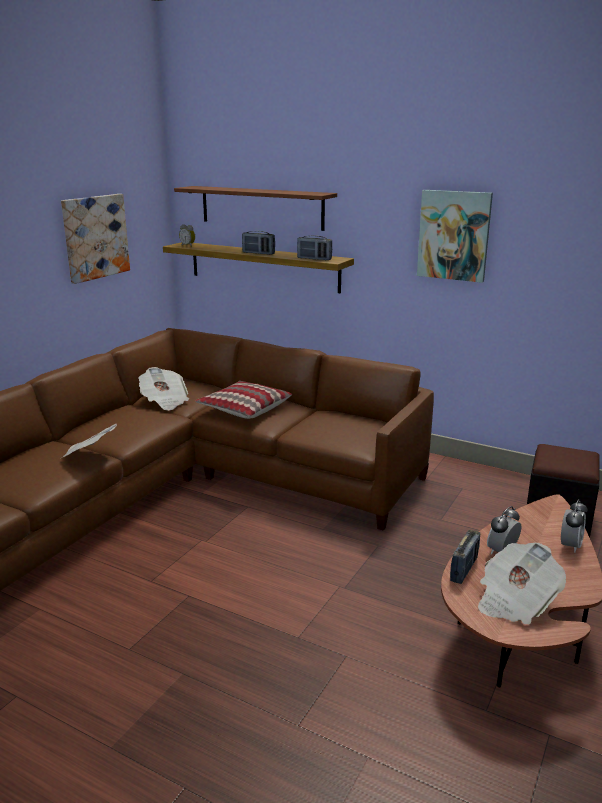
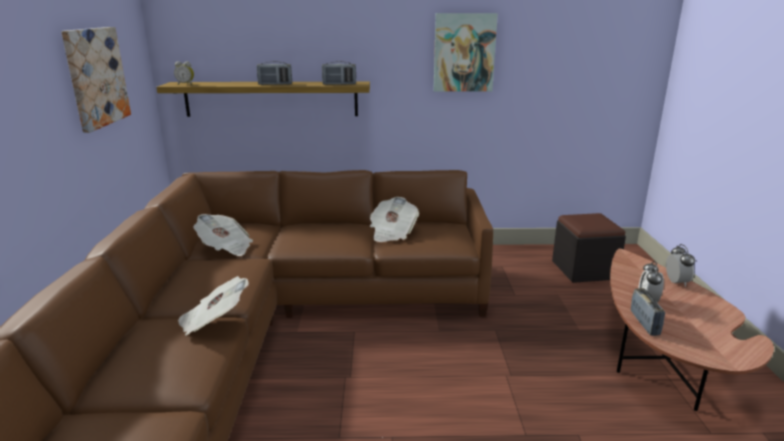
camera: 30 degrees left, 0 degrees up
(244, 409) = (317, 237): pillow -> none
(261, 207) = (265, 39): shelf -> none
(515, 601) = (705, 335): newspaper -> newspaper (392, 233)

